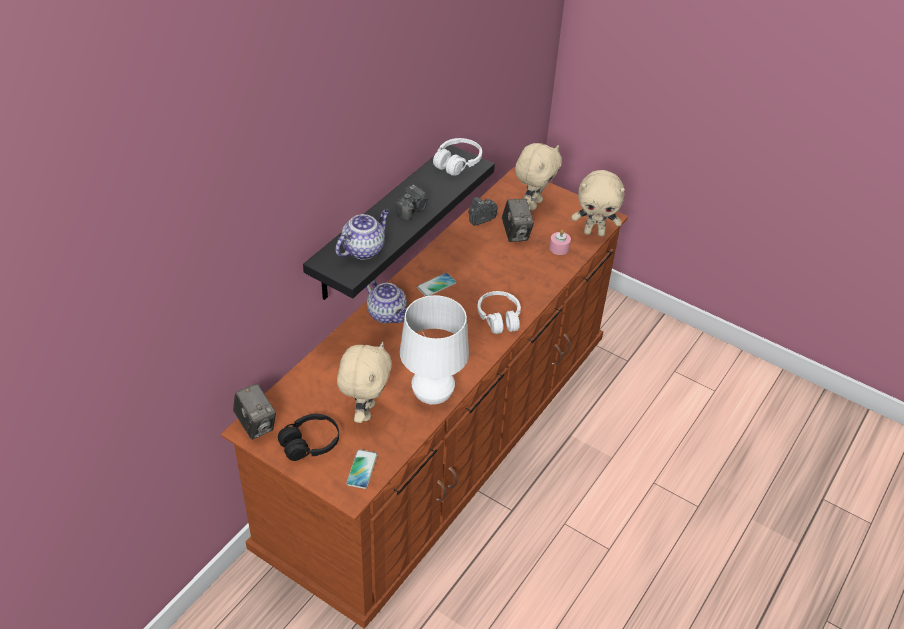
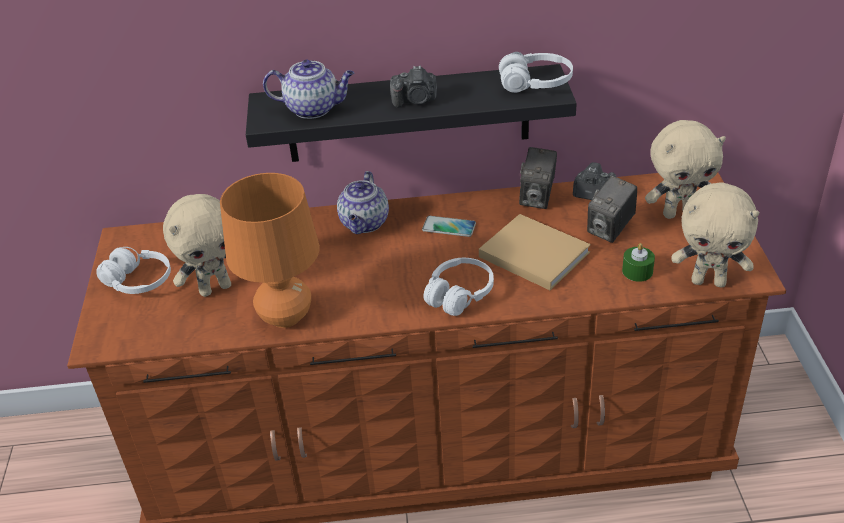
camera: 55 degrees right, 5 degrees down
(256, 424) = (131, 239): camera -> camera (537, 197)
(310, 443) = (138, 281): black headphones -> white headphones
(362, 469) = (135, 331): phone -> none
(432, 395) = (285, 317): white table lamp -> orange table lamp
(499, 272) = (531, 253): none -> beige book
(559, 248) = (637, 271): pink candle -> green candle
(594, 232) = (709, 281): beige plush toy -> beige plush toy turned 45 degrees counterclockwise

